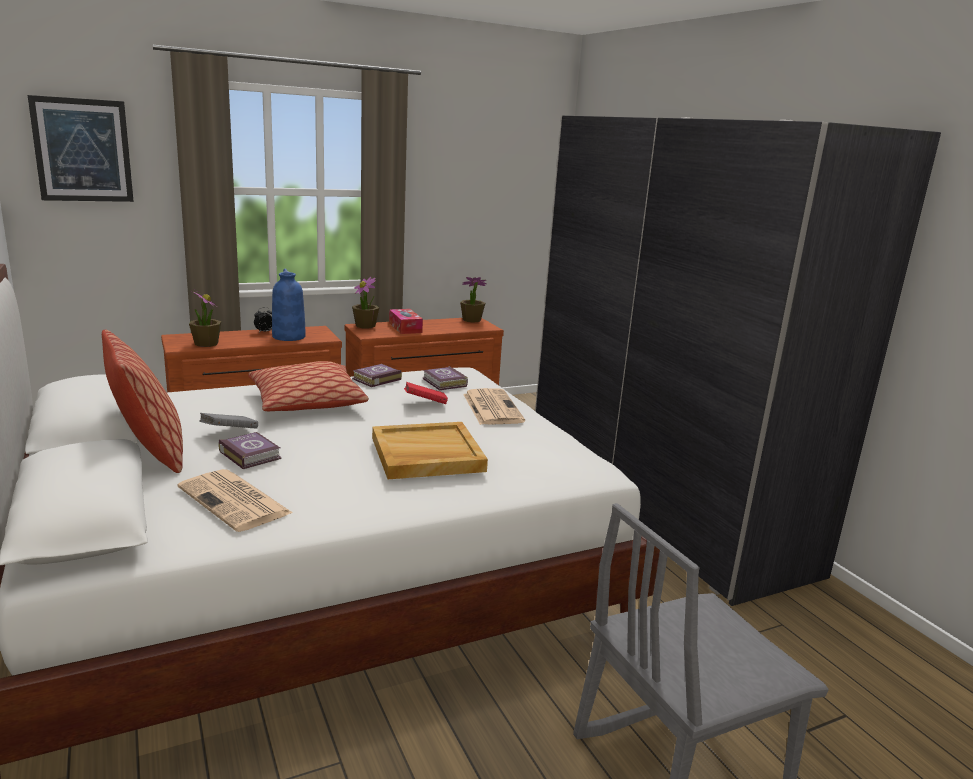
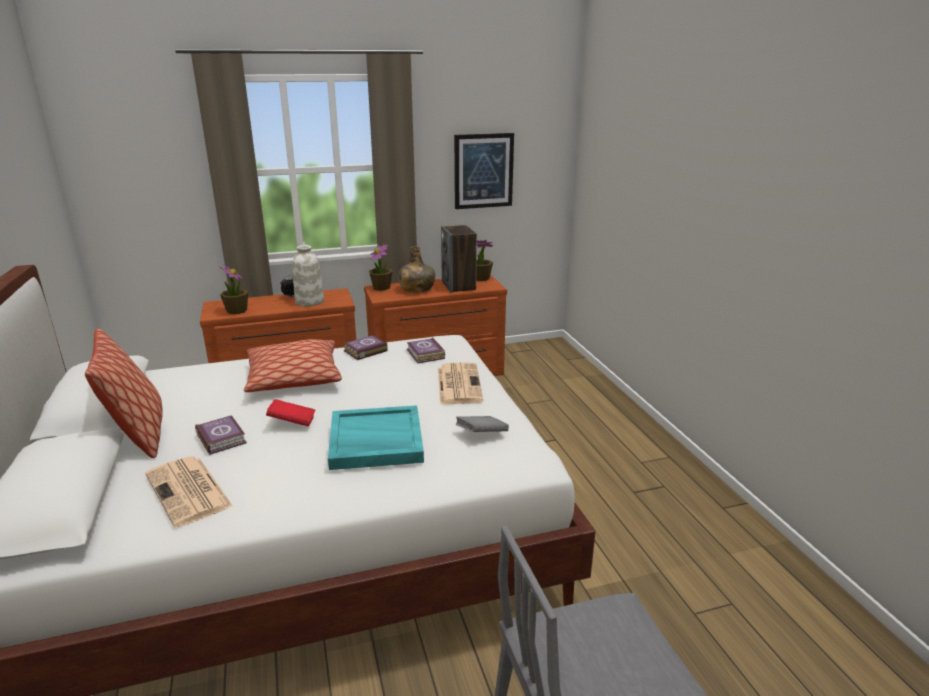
camera: 10 degrees right, 5 degrees up
(83, 150) = (127, 146): picture -> picture (483, 171)
(229, 433) = (214, 413): grey book -> grey book (481, 435)
(288, 336) = (309, 301): blue vase -> white vase
(405, 328) = (416, 289): tissue box -> green bottle
(425, 404) = (398, 379): red book -> red book (292, 423)
(426, 455) = (375, 441): beige tray -> turquoise tray
(450, 326) = (459, 286): none -> speaker
(657, 502) = (638, 460): grey wardrobe -> none

